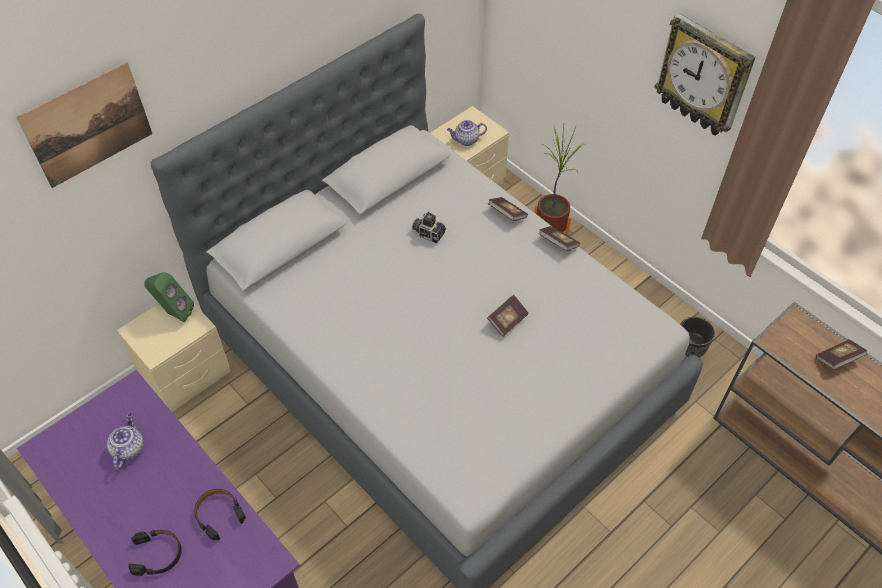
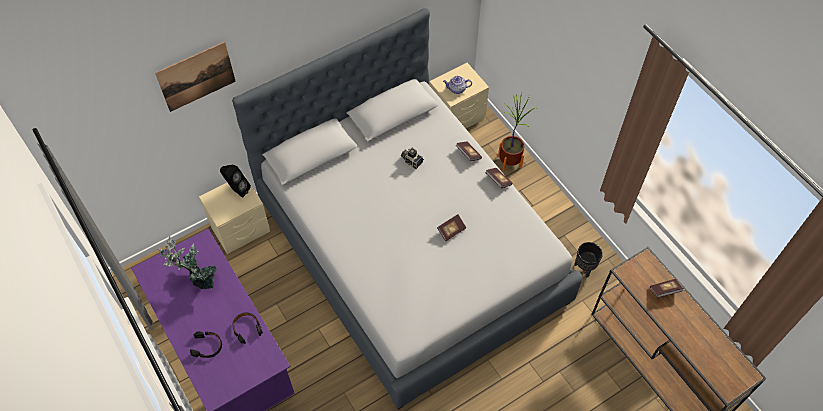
camera: 10 degrees right, 5 degrees up
(128, 449) = (198, 279): teapot -> potted plant
(174, 313) = (237, 190): green speaker -> black speaker
(704, 76) = (605, 87): wall clock -> none

